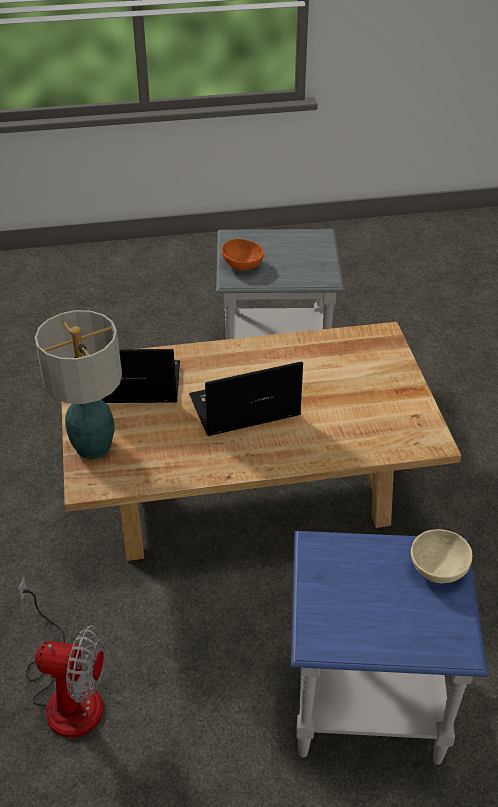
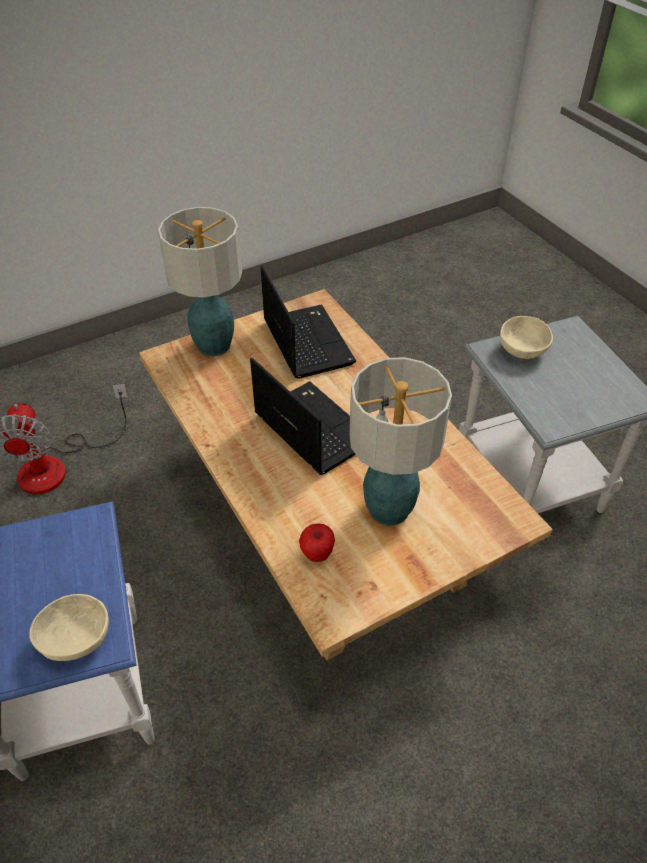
camera: 70 degrees right, 5 degrees up
(243, 265) = (523, 350): orange bowl -> beige bowl
(349, 389) = (388, 510): none -> table lamp
(377, 437) = (317, 554): none -> apple

